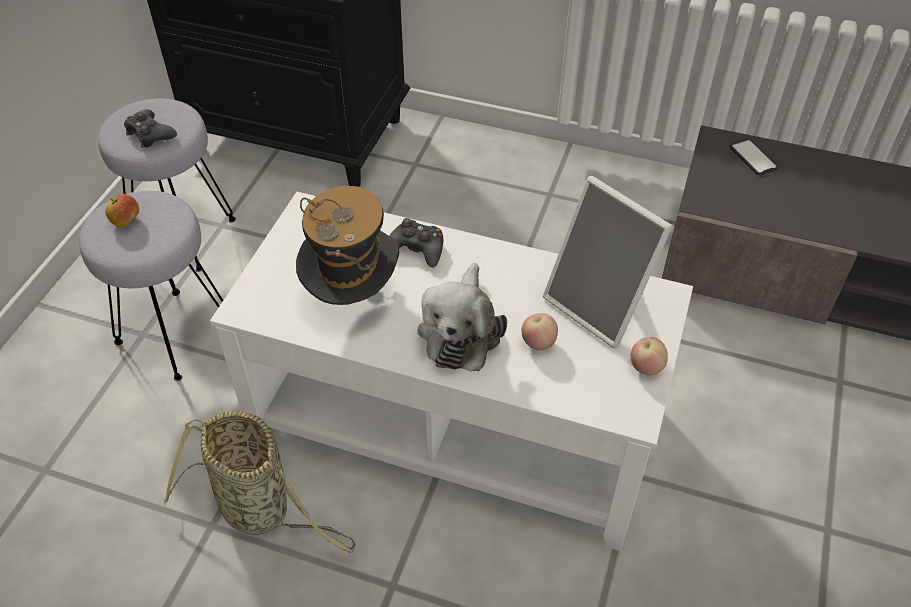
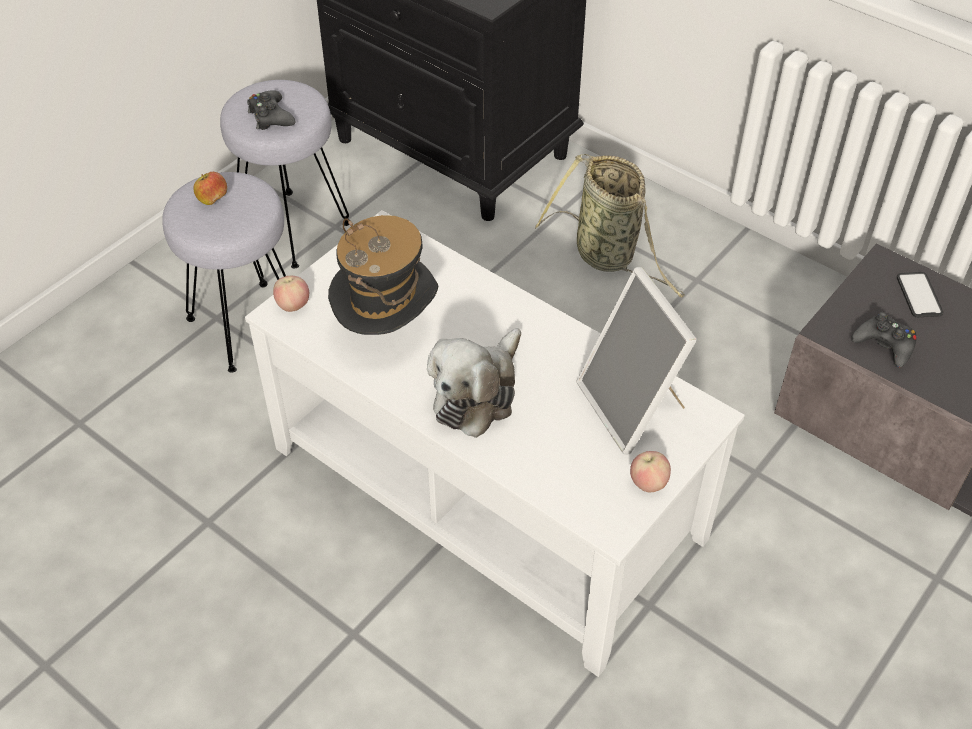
camera: 20 degrees right, 0 degrees up
(260, 510) = (258, 521): basket -> basket (608, 257)
(416, 249) = (473, 299): black game controller -> black game controller (884, 345)
(538, 343) = (549, 427): apple -> apple (293, 306)

